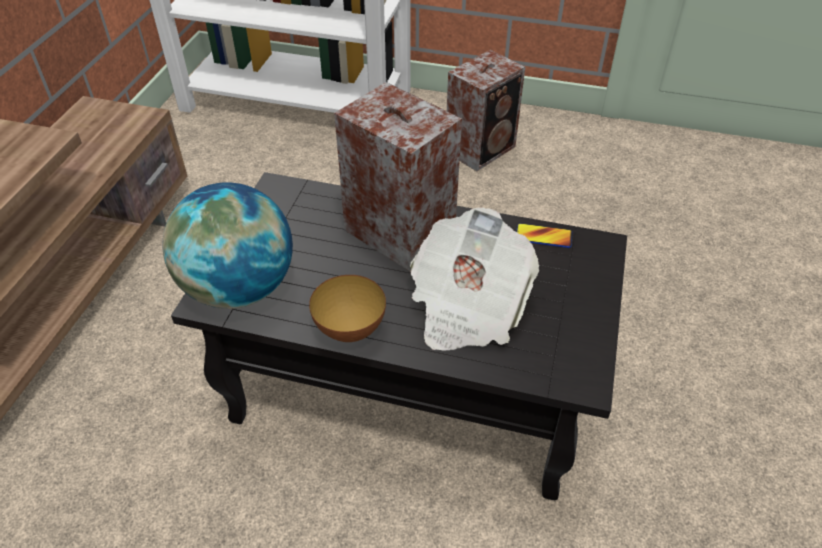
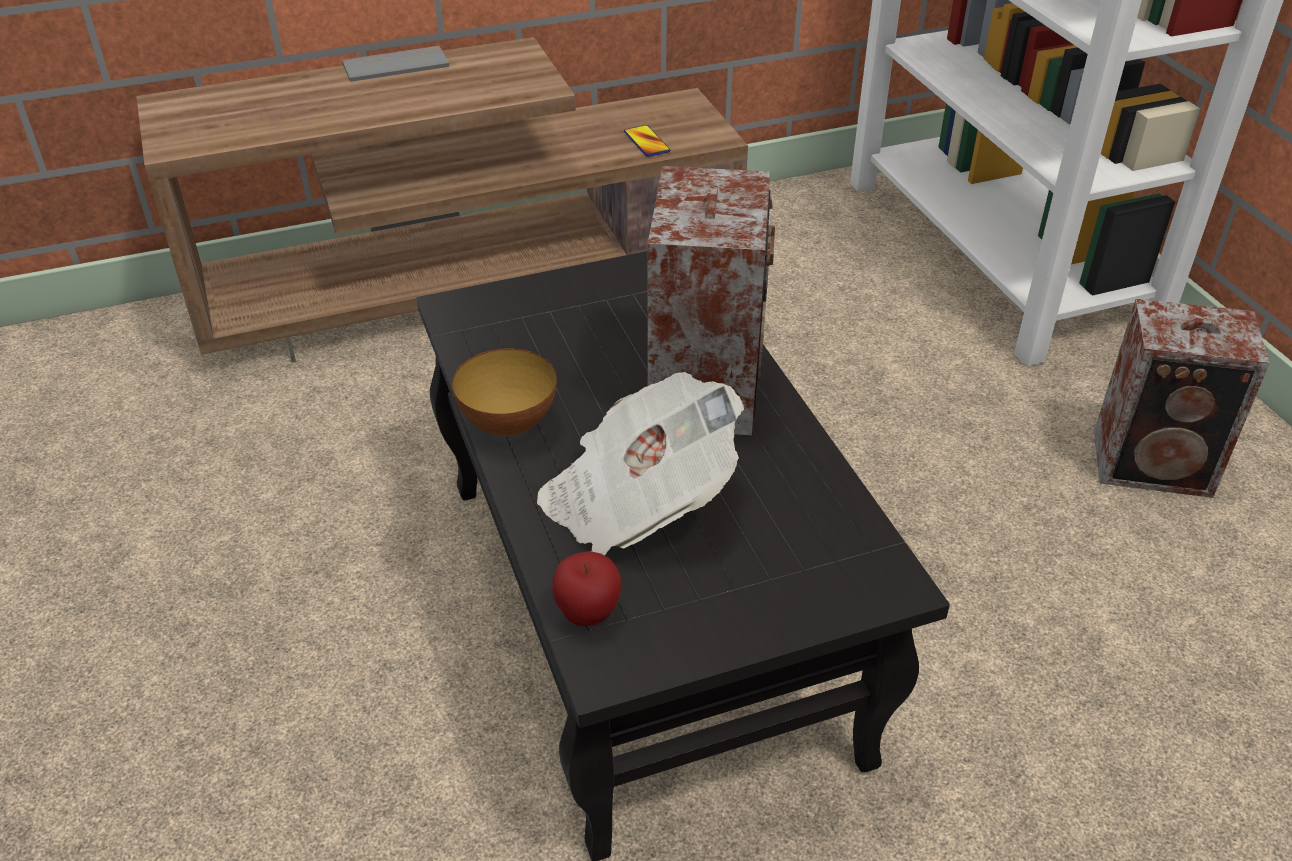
camera: 55 degrees right, 5 degrees down
(240, 288) = (494, 319): globe -> none
(539, 370) = (588, 614): none -> apple
(543, 236) = (843, 517): phone -> phone (646, 142)

